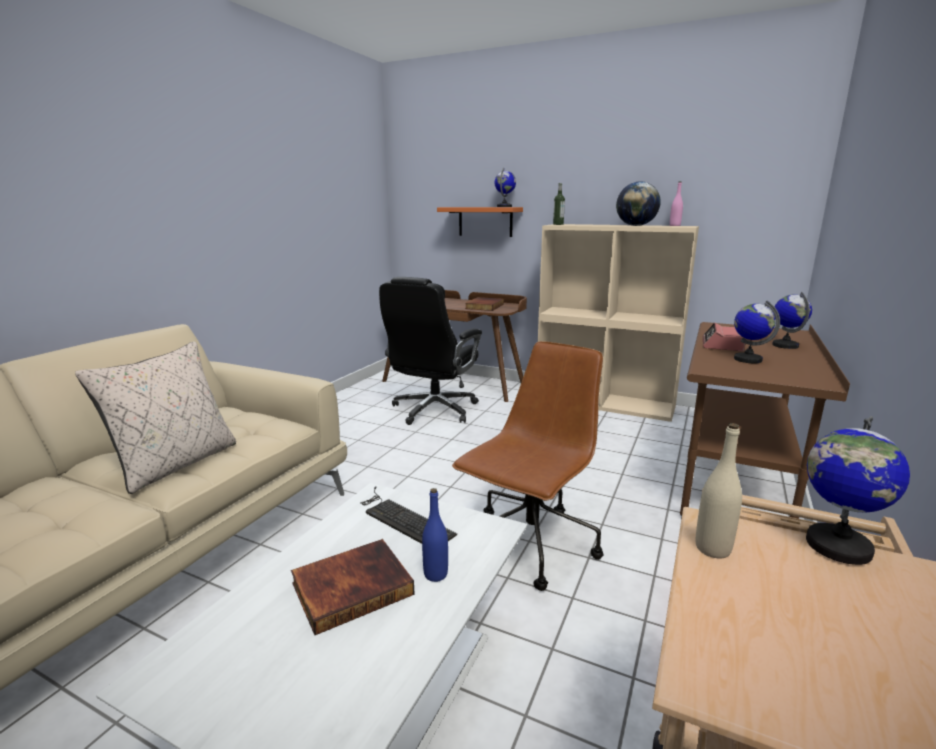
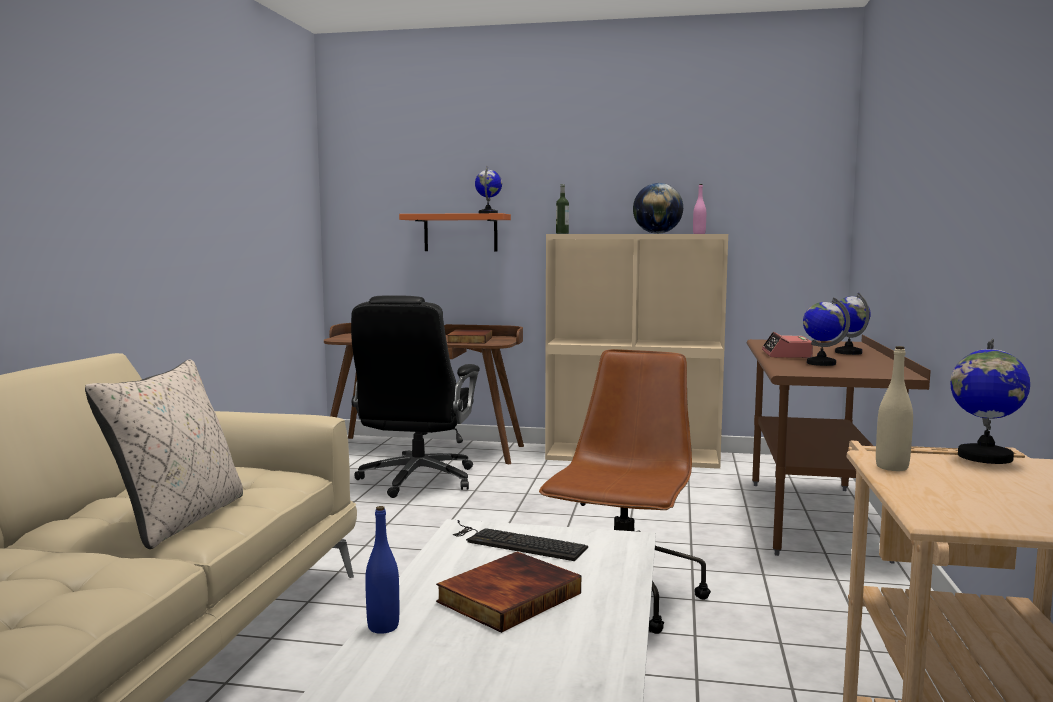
camera: 15 degrees left, 10 degrees down
(435, 574) = (591, 577): blue bottle -> blue bottle (383, 627)

